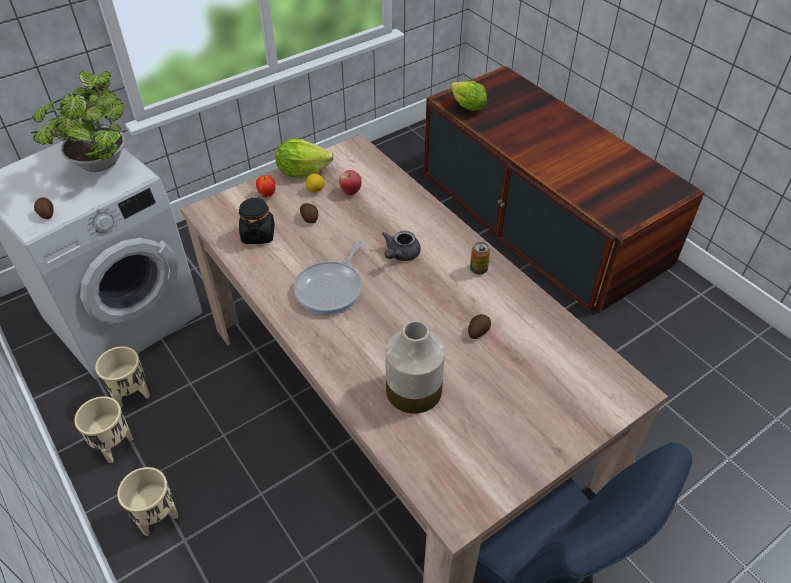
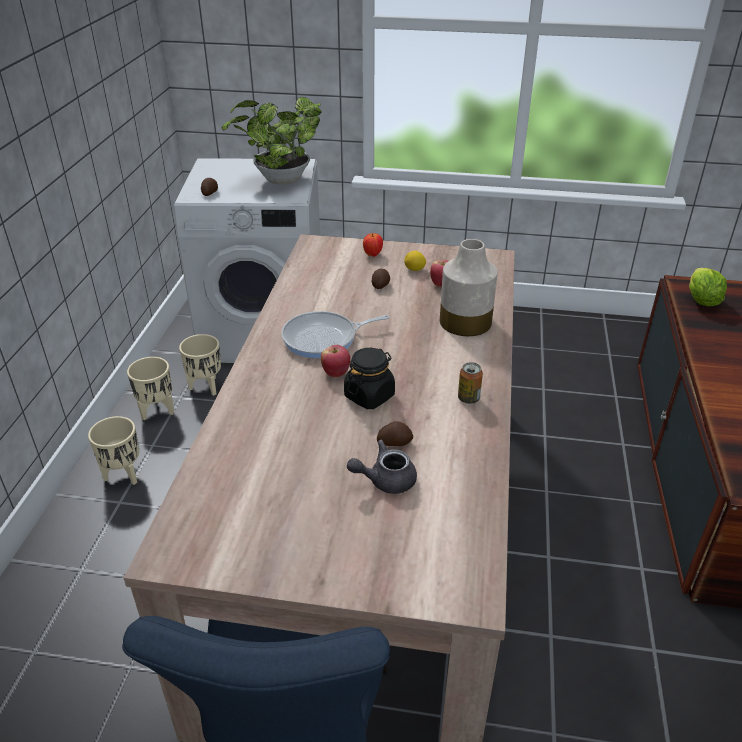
camera: 45 degrees right, 10 degrees down
(258, 234) = (326, 276): black jar -> black jar (369, 396)
(302, 171) = (423, 253): lettuce -> none
(377, 309) = (336, 373): none -> apple
(400, 255) = (414, 348): grey teapot -> grey teapot (385, 480)
(414, 389) = (277, 444): beige vase -> beige vase (466, 321)

